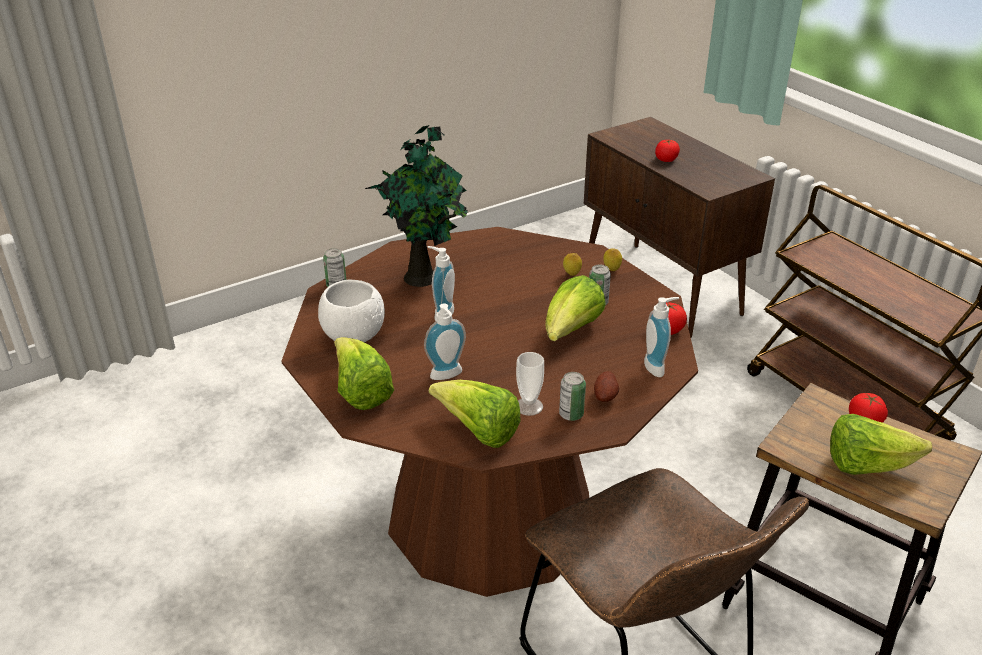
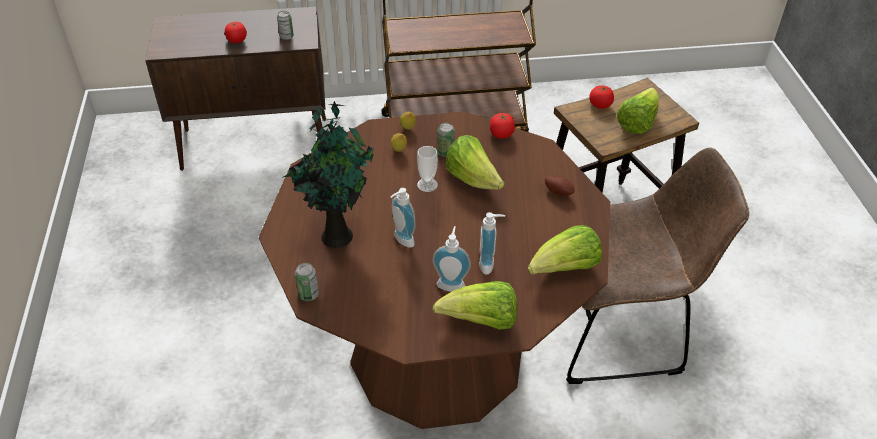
camera: 65 degrees left, 10 degrees up
(353, 335) = (397, 304): white bowl -> none
(529, 406) = (550, 233): cup -> cup (427, 185)
(571, 414) = (569, 215): can -> can (286, 37)
(657, 367) = (540, 155): soap dispenser -> soap dispenser (451, 283)

